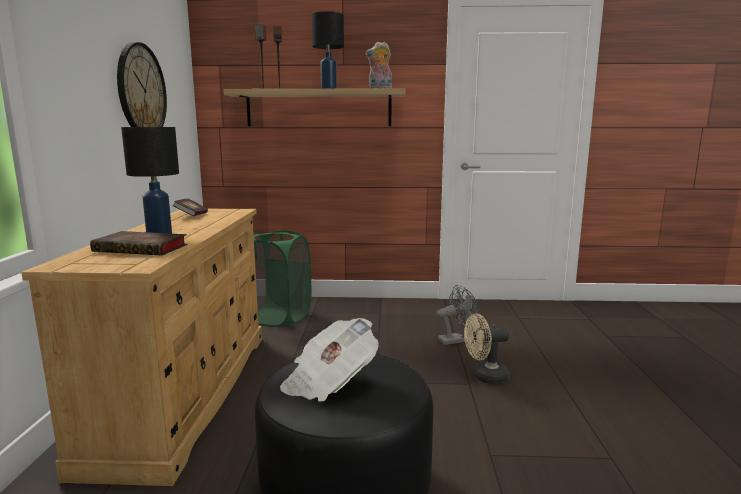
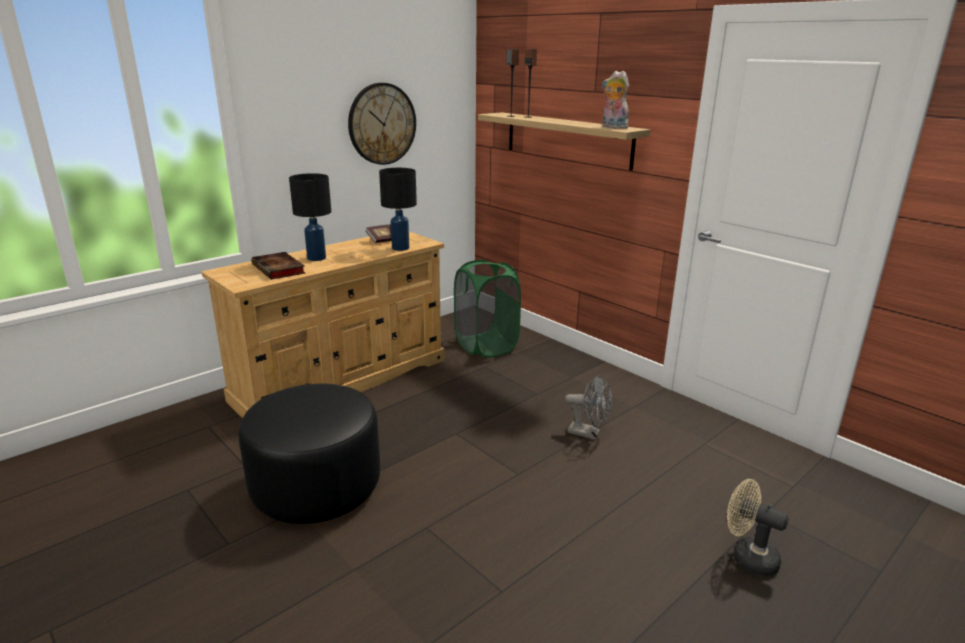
camera: 45 degrees right, 10 degrees up
(329, 89) = (565, 122): black table lamp -> black table lamp (401, 248)
(329, 382) = (297, 405): newspaper -> none
(485, 377) = (542, 476): beige fan -> beige fan (747, 557)

